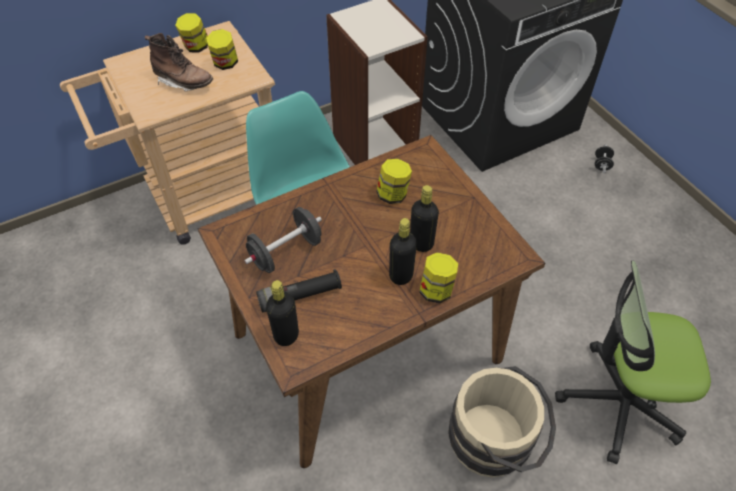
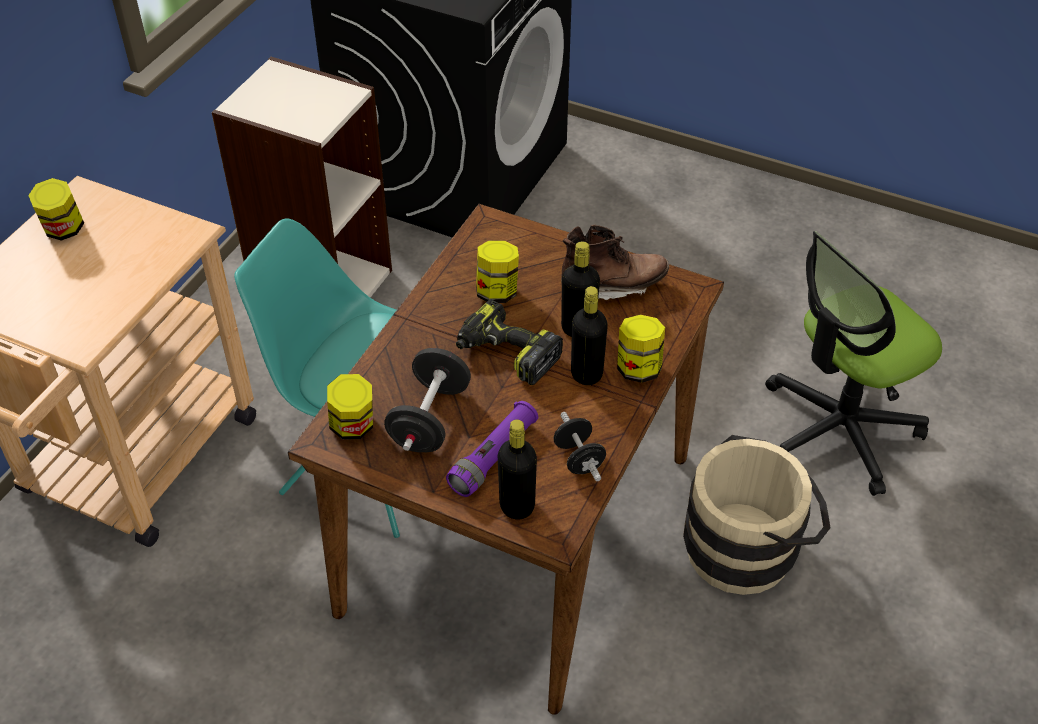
camera: 35 degrees left, 5 degrees down
(184, 82) = (94, 283): brown boot -> brown boot (613, 286)
(225, 64) = (131, 233): jar -> jar (353, 427)
(300, 296) = (494, 457): black flashlight -> purple flashlight
(364, 236) = (506, 353): none -> power drill
(601, 164) = (623, 174): black dumbbell -> black dumbbell (578, 459)

